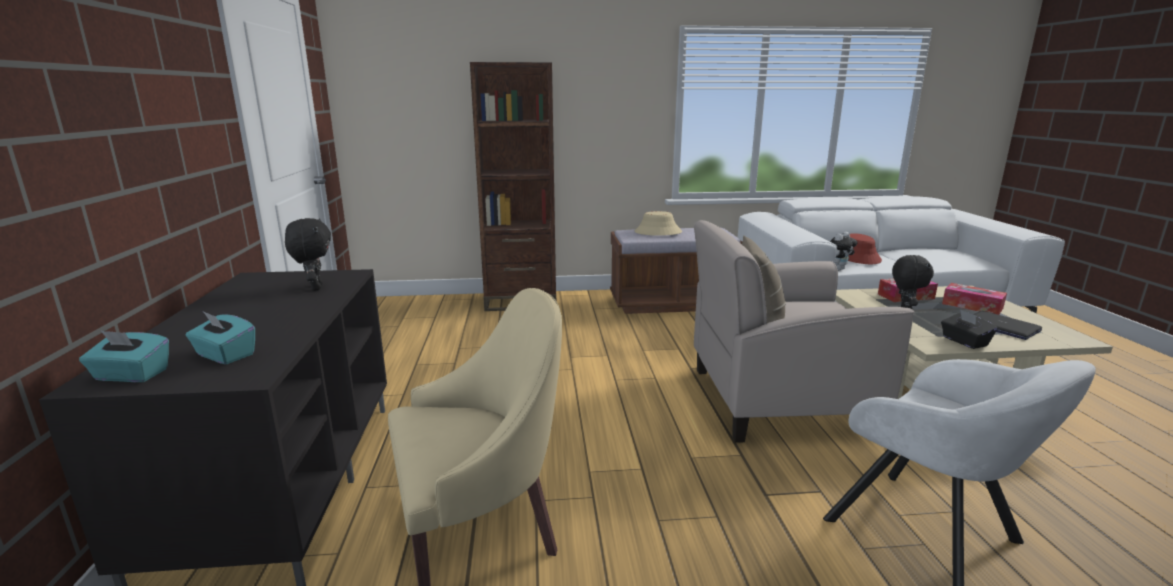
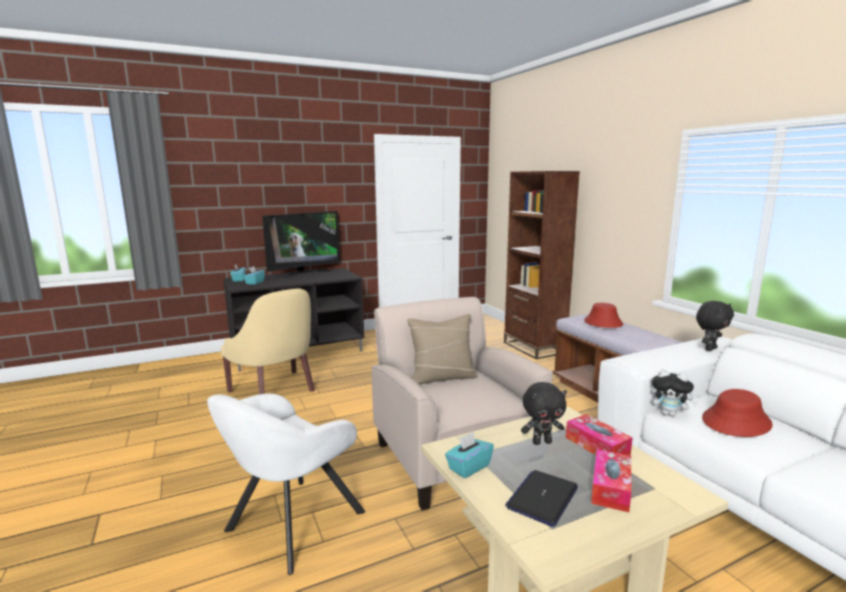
camera: 70 degrees right, 5 degrees down
(222, 304) = (304, 273): none -> television
(315, 288) = (329, 277): black plush toy -> black plush toy (709, 349)
(658, 232) = (603, 323): beige hat -> red hat
(964, 342) = (468, 467): black tissue box -> turquoise tissue box

